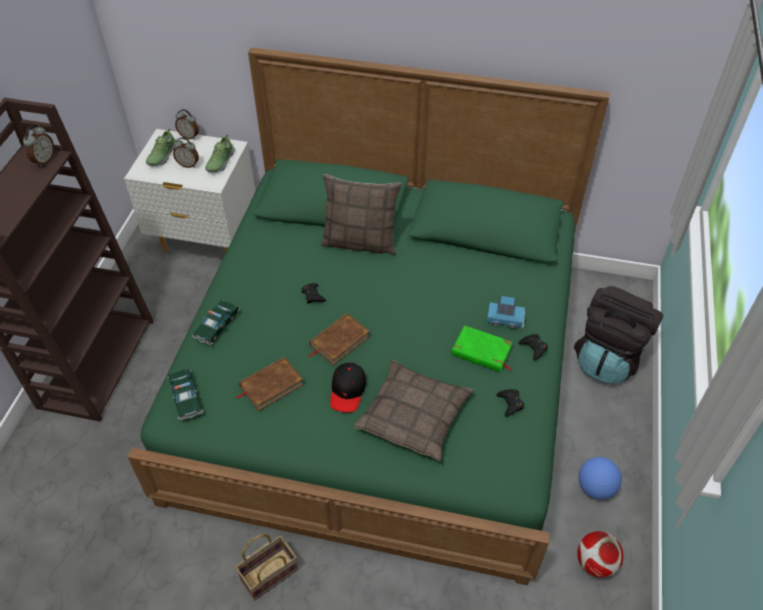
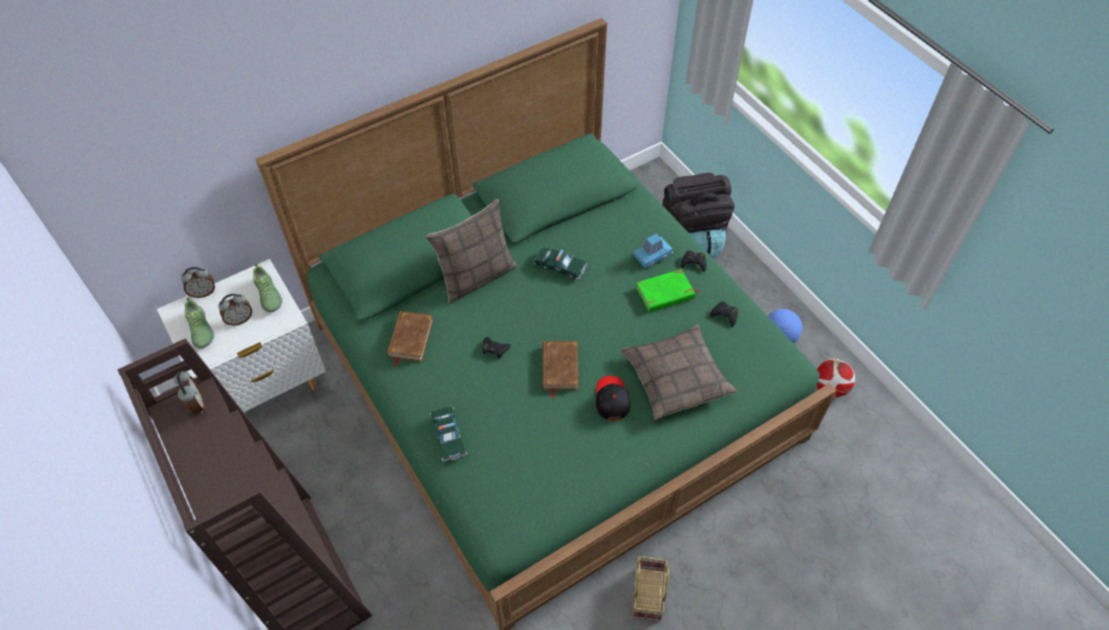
camera: 45 degrees left, 5 degrees up
(186, 397) = (498, 512): toy car -> toy car (560, 266)
(271, 385) = (552, 444): brown book -> brown book (410, 339)
(347, 391) = (611, 399): black cap -> black cap turned 150 degrees counterclockwise

